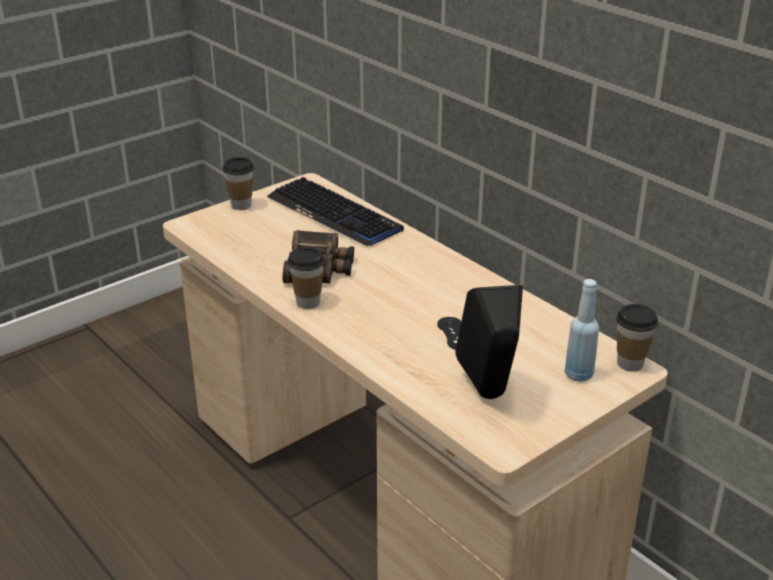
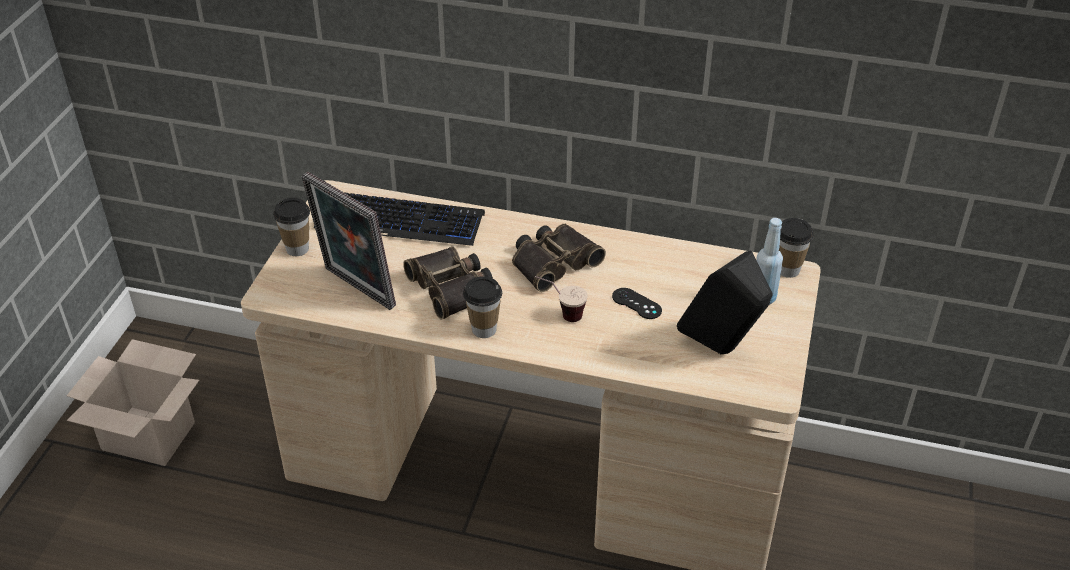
camera: 35 degrees left, 10 degrees up
(147, 350) = (151, 435): none -> cardboard box
(248, 243) = (355, 290): none -> picture frame
(380, 316) = (560, 315): none -> cup
(419, 280) = (553, 261): none -> binoculars

